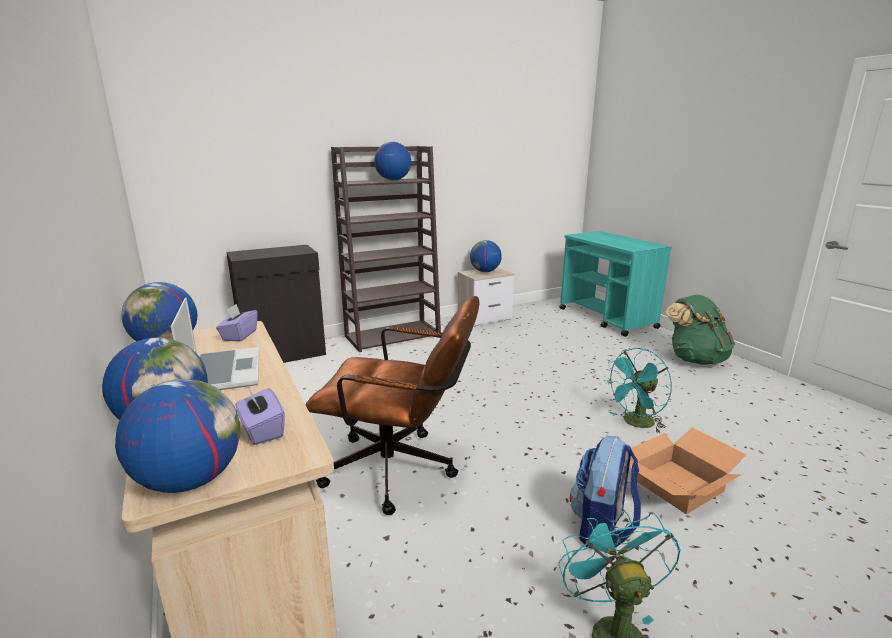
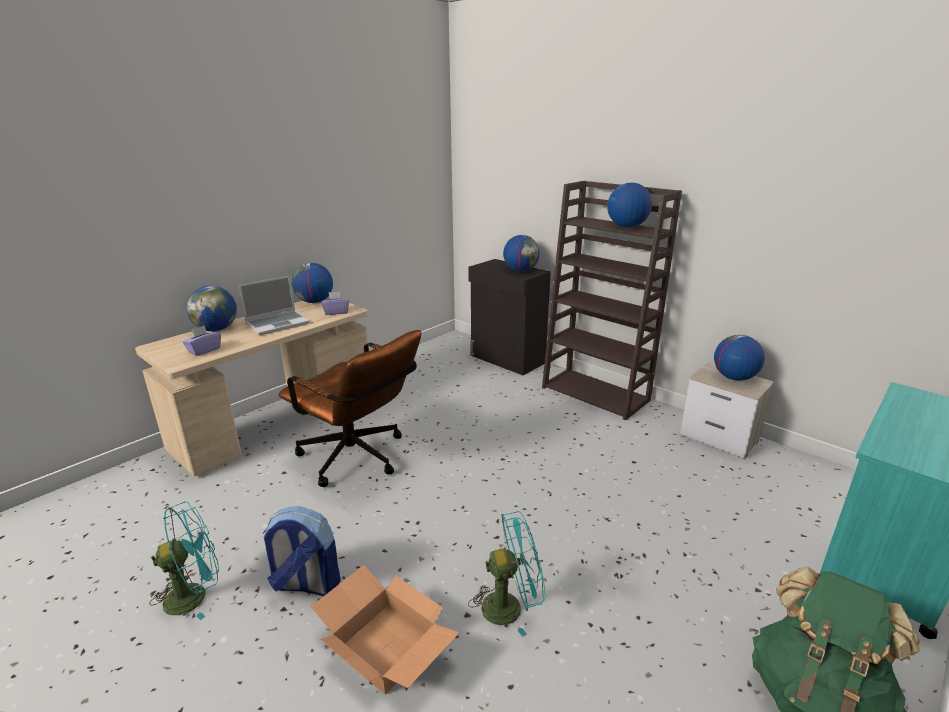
camera: 70 degrees right, 5 degrees up
(190, 480) = (161, 349): globe -> globe (520, 271)
(401, 471) = (359, 459): brown office chair -> brown office chair turned 45 degrees counterclockwise
(635, 423) = (510, 606): turquoise fan -> turquoise fan turned 135 degrees clockwise

